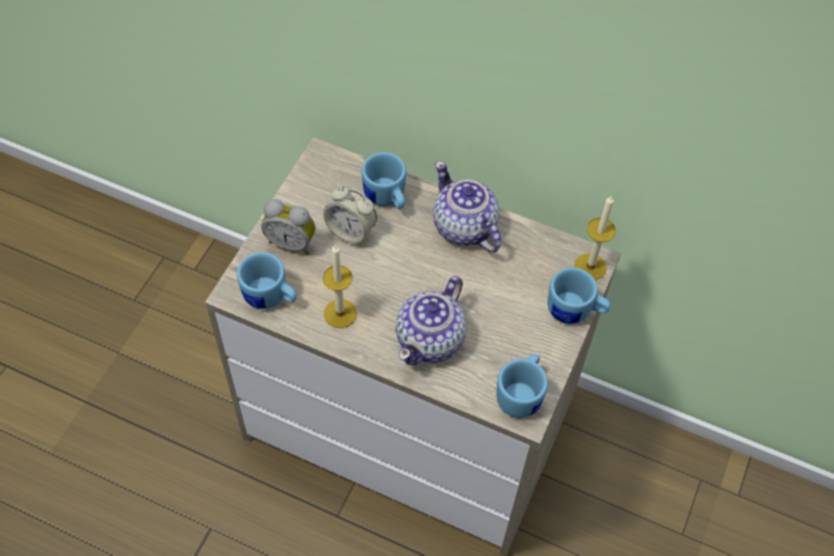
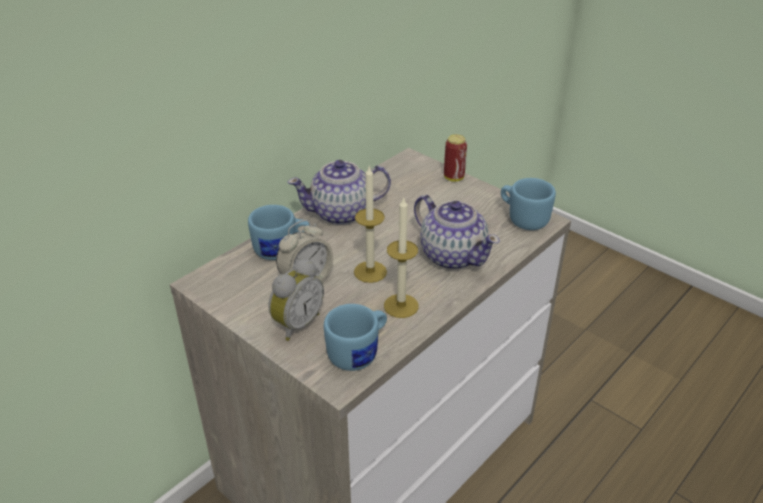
camera: 70 degrees left, 20 degrees down
(575, 312) = (453, 178): blue mug -> can
(590, 267) = (414, 162): candle -> candle (370, 272)

